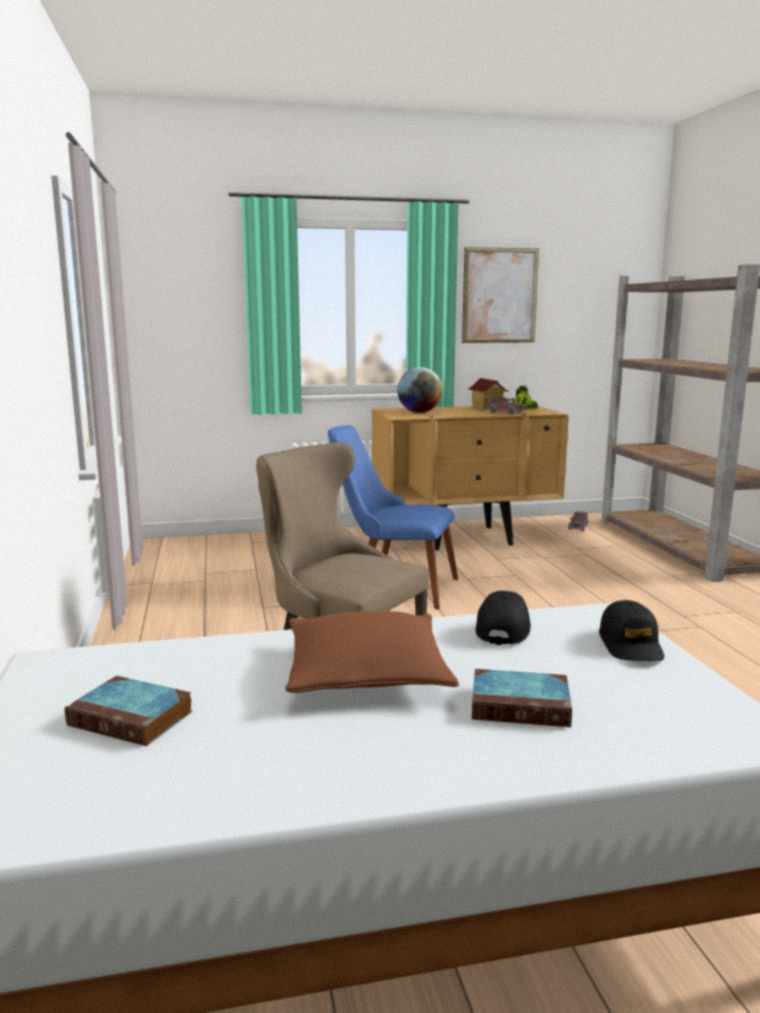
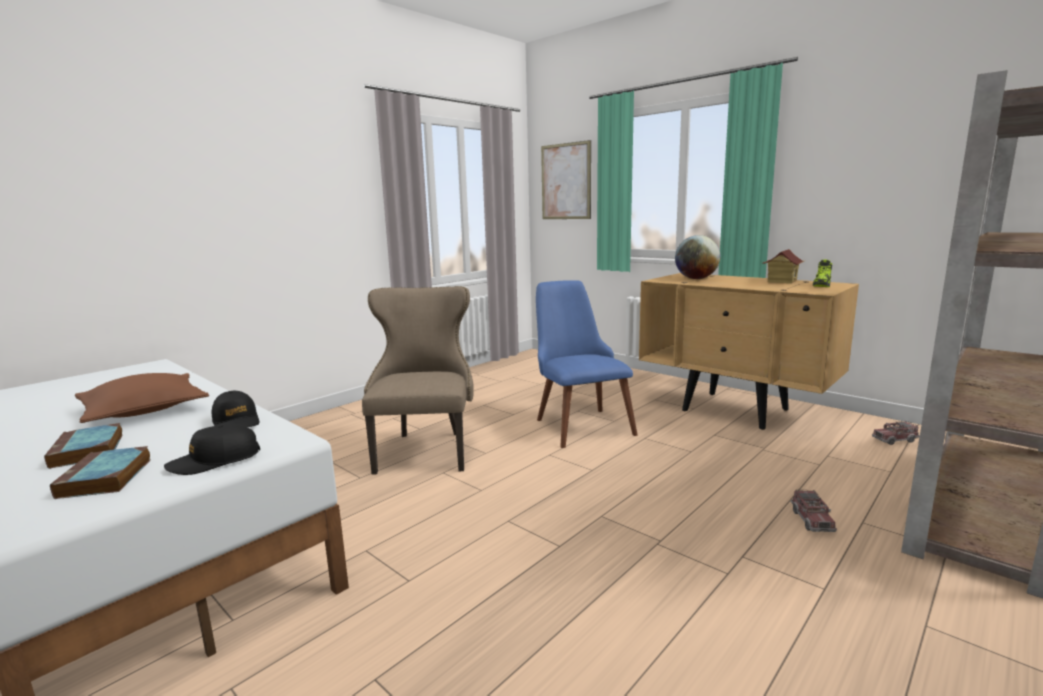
camera: 55 degrees right, 0 degrees up
(133, 718) = (80, 390): book -> book (105, 478)
(500, 296) = (842, 158): picture -> picture (565, 181)
(503, 628) = (236, 422): black cap -> black cap turned 75 degrees clockwise
(505, 412) = (771, 286): toy truck -> toy truck (812, 520)

